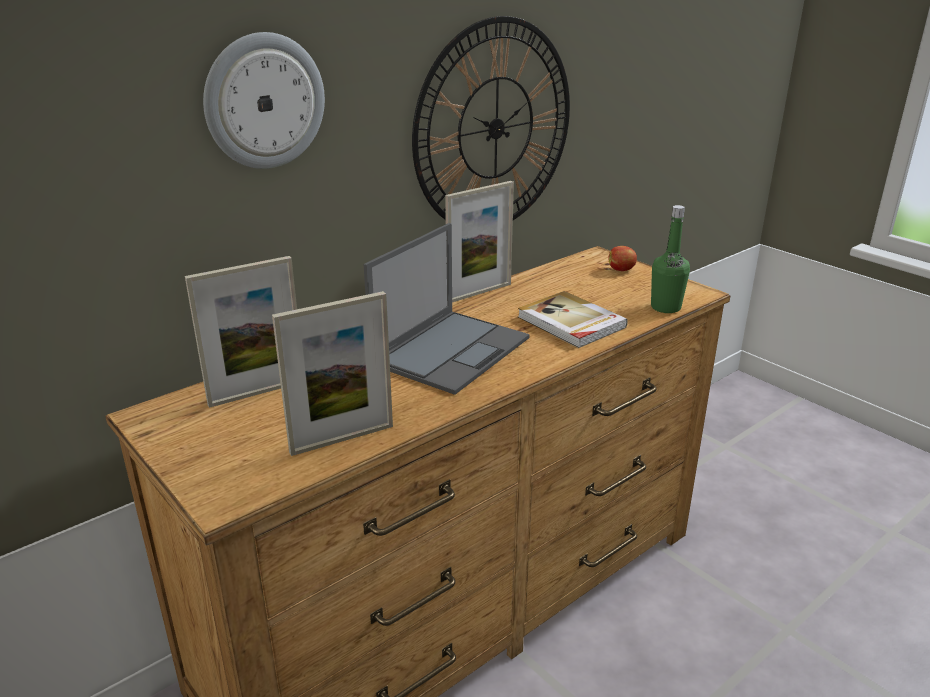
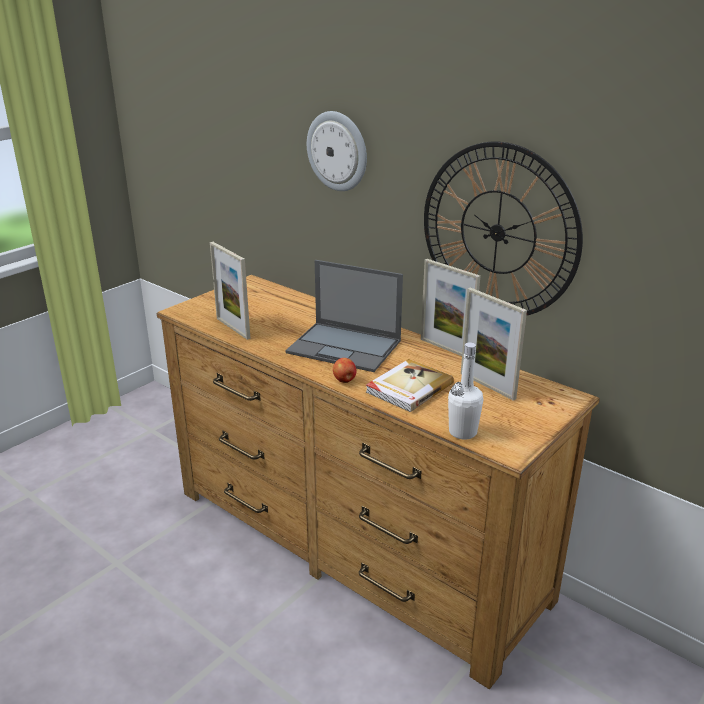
camera: 80 degrees right, 0 degrees up
(257, 393) = (277, 301): picture frame -> picture frame (487, 386)
(621, 270) = (540, 410): apple -> apple (344, 380)
(665, 307) = (462, 432): green bottle -> white bottle

